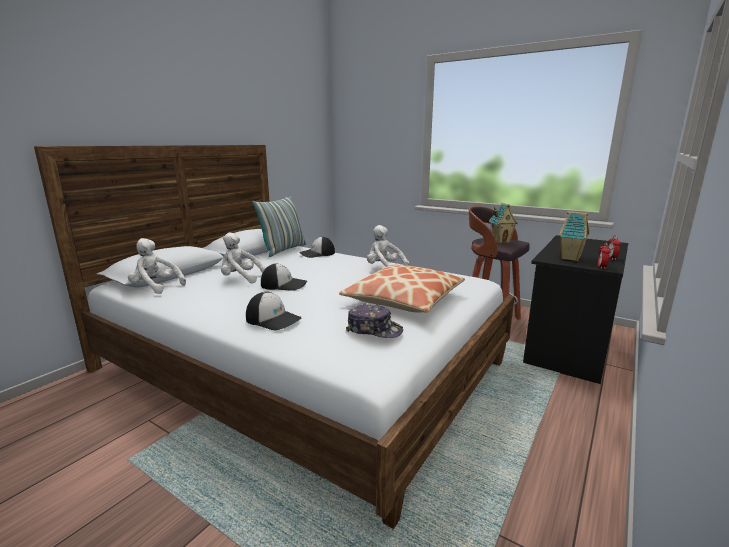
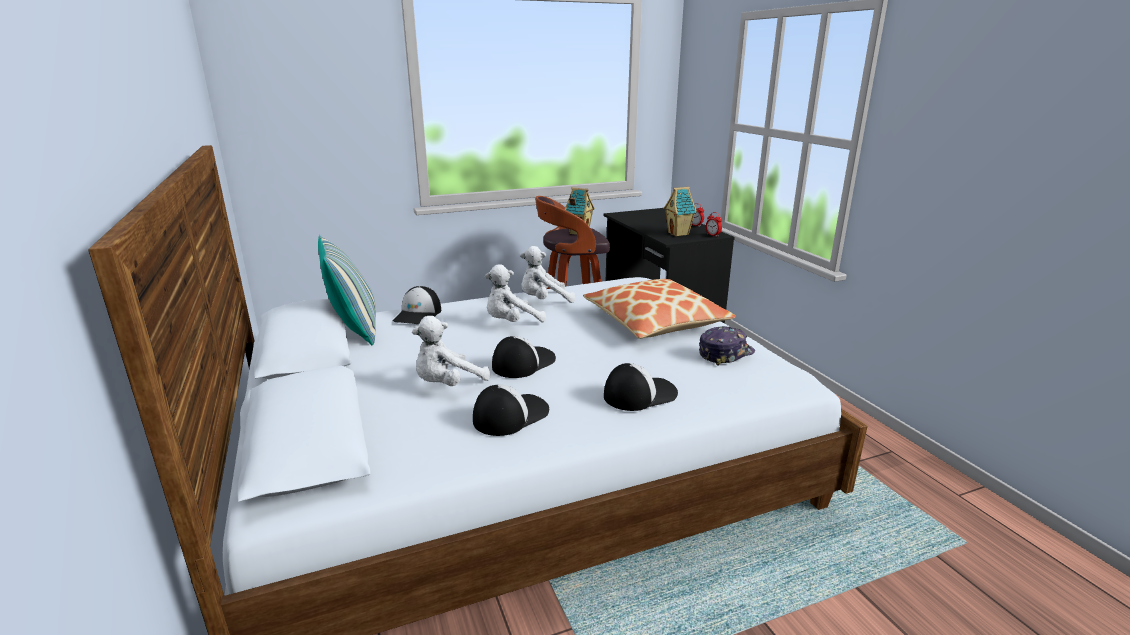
camera: 55 degrees left, 5 degrees up
(156, 287) = (379, 458): white plush toy -> white plush toy (511, 323)
(217, 297) = (510, 415): none -> cap

